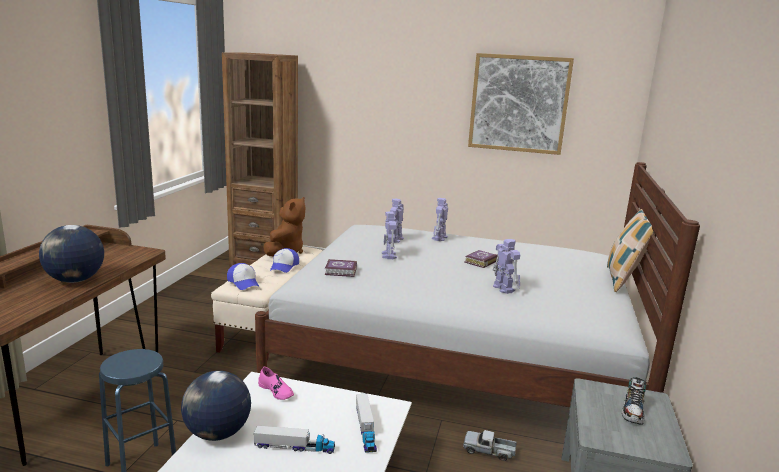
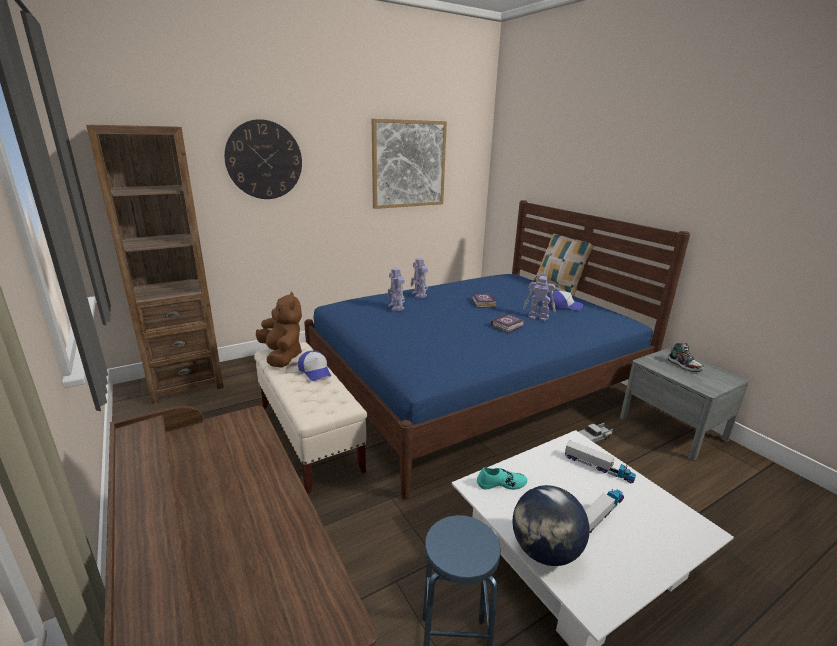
camera: 45 degrees left, 5 degrees up
(75, 280) = (260, 500): globe -> none
(244, 282) = (316, 404): cap -> cap (562, 306)
(276, 391) = (501, 483): pink shoe -> turquoise shoe
(341, 271) = (430, 350): book -> book (508, 326)
(364, 87) = (264, 160): none -> wall clock
(389, 255) = (426, 322): toy robot -> none
(456, 356) = (473, 387): white bed -> blue bed

